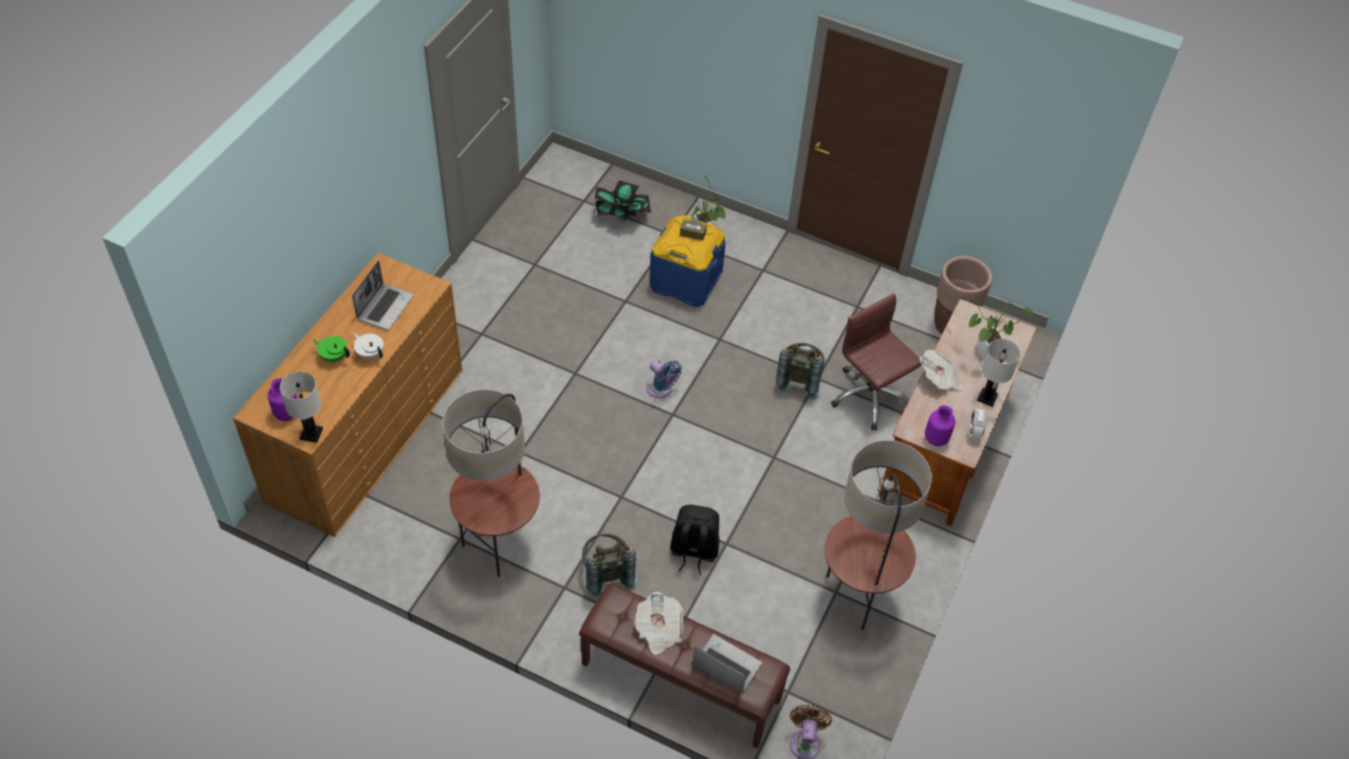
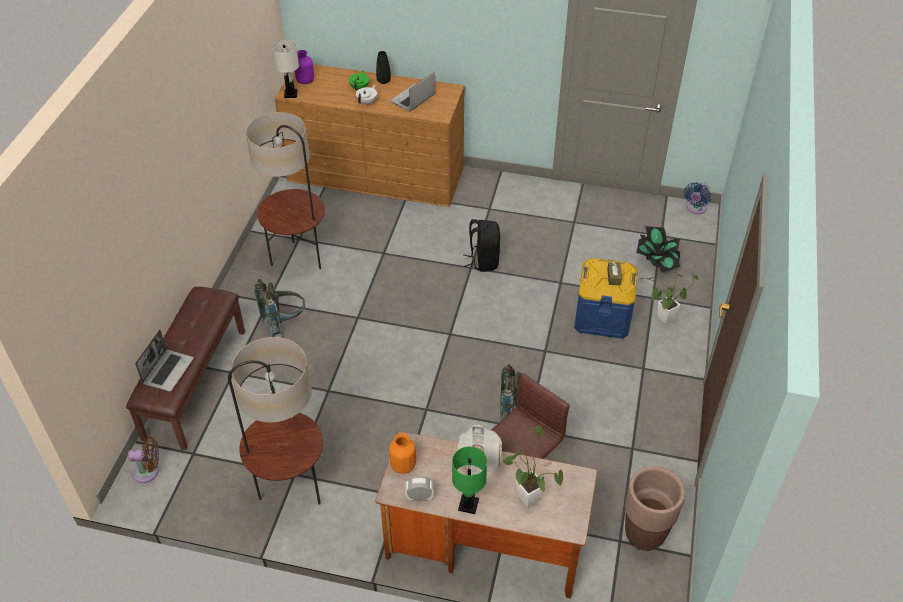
camera: 80 degrees right, 5 degrees down
(330, 329) = (383, 81): none -> black vase
(385, 307) = (413, 99): laptop -> laptop turned 120 degrees clockwise
(658, 630) = (195, 326): newspaper -> none
(660, 389) = (473, 322): blue fan -> blue fan (695, 209)
(693, 551) = (315, 371): black backpack -> black backpack (483, 261)
(936, 439) = (402, 465): purple vase -> orange vase
(987, 398) = (468, 504): white table lamp -> green table lamp

